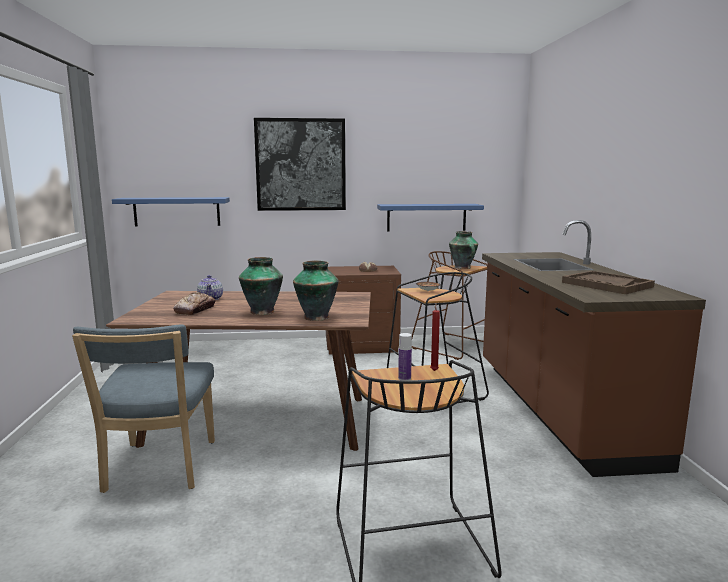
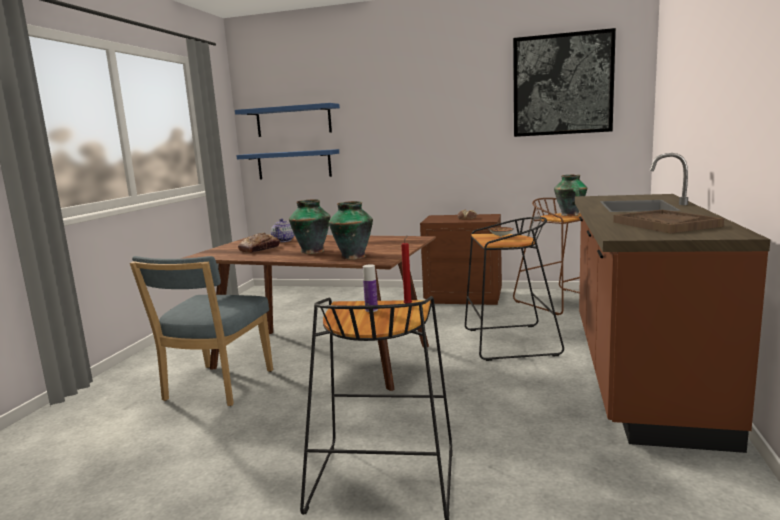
camera: 20 degrees right, 0 degrees up
(300, 165) = (404, 113): picture -> picture (562, 84)
(426, 217) = (538, 161): blue shelf -> blue shelf (293, 121)

